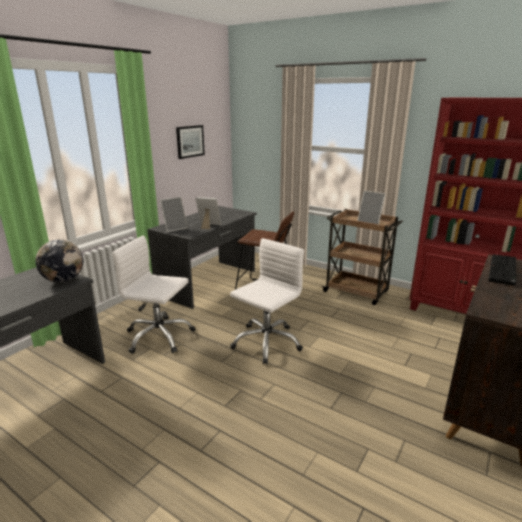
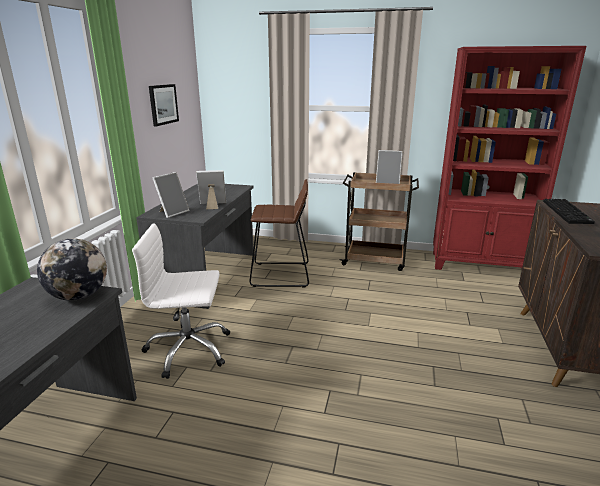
camera: 20 degrees left, 0 degrees up
(266, 342) = (320, 330): white office chair -> none

